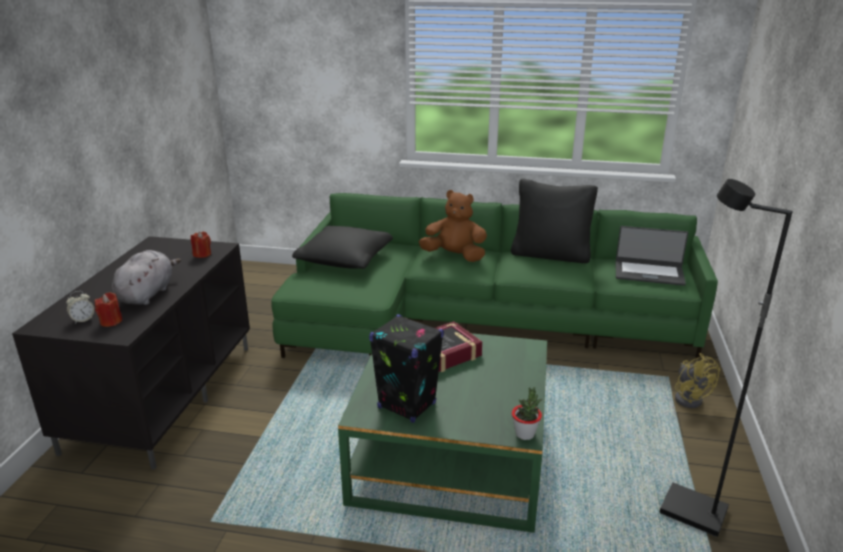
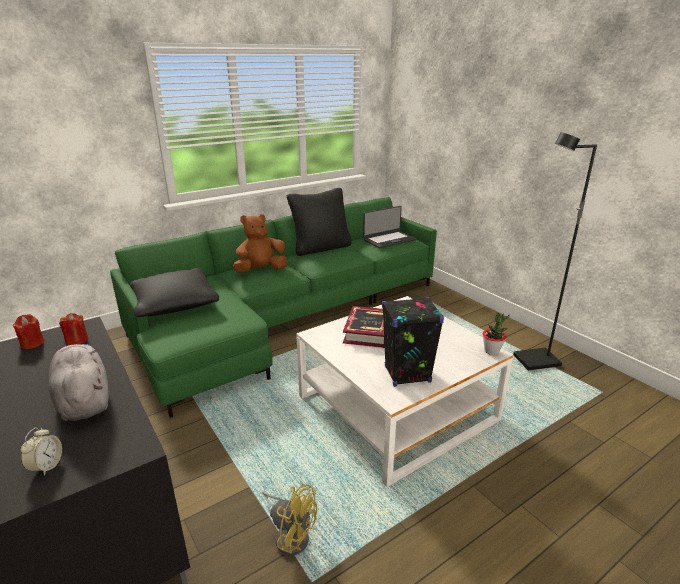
camera: 45 degrees left, 0 degrees up
(111, 321) = (92, 446): red candle -> red candle (32, 343)
(450, 455) = (396, 408): green coffee table -> white coffee table
(689, 397) = (453, 307): yellow fan -> yellow fan (291, 534)

